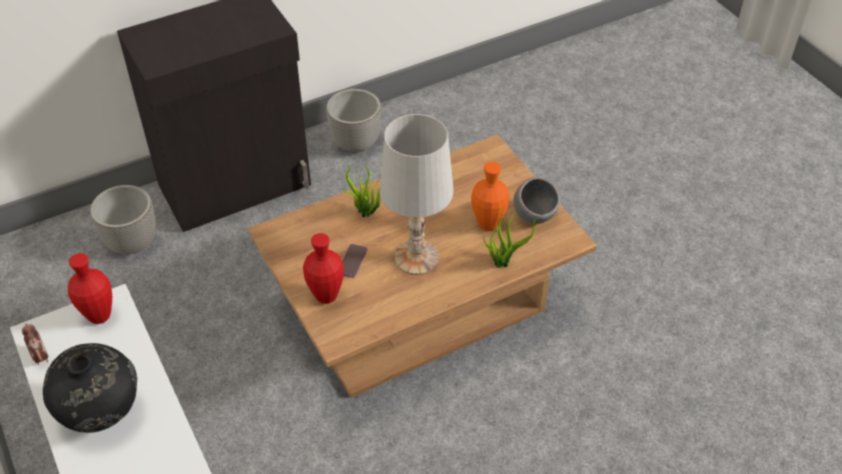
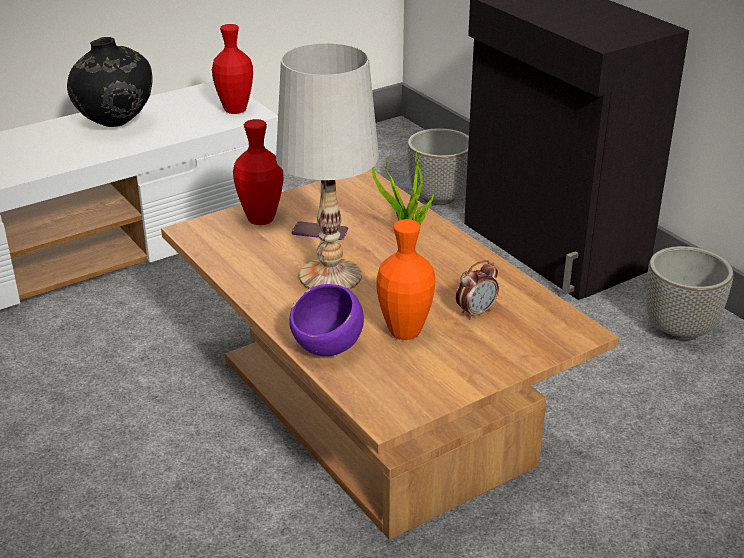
camera: 85 degrees right, 15 degrees down
(40, 356) = (188, 93): alarm clock -> alarm clock (476, 312)
(504, 262) = (328, 348): potted plant -> purple bowl
(534, 215) = (433, 376): grey bowl -> none

